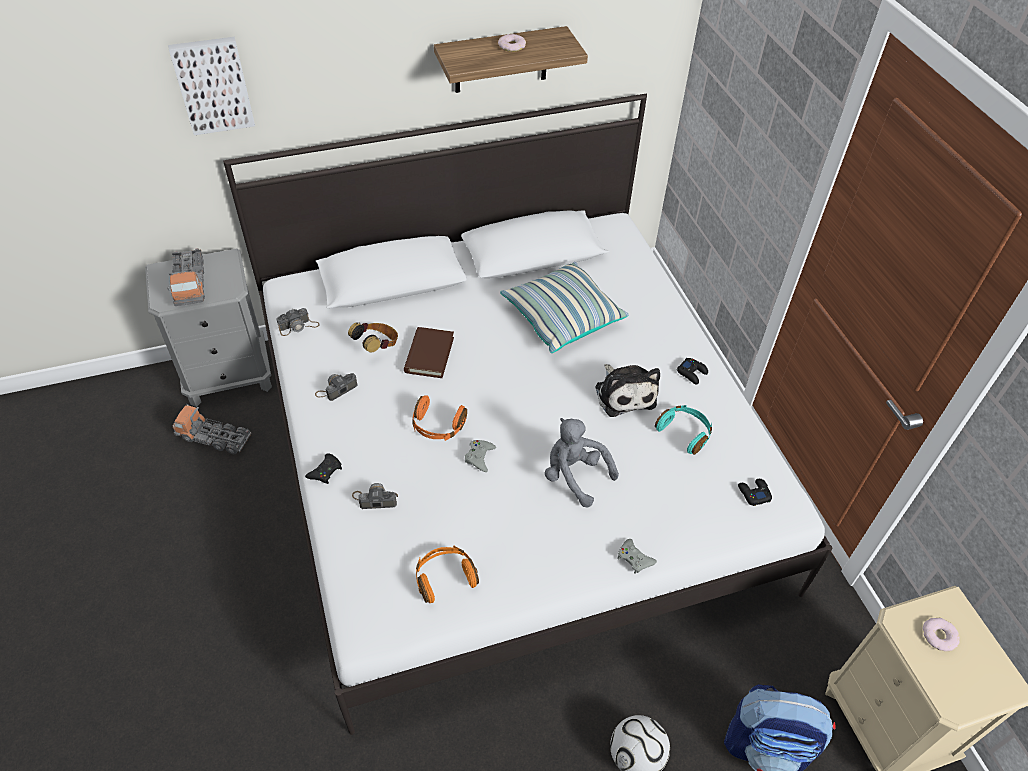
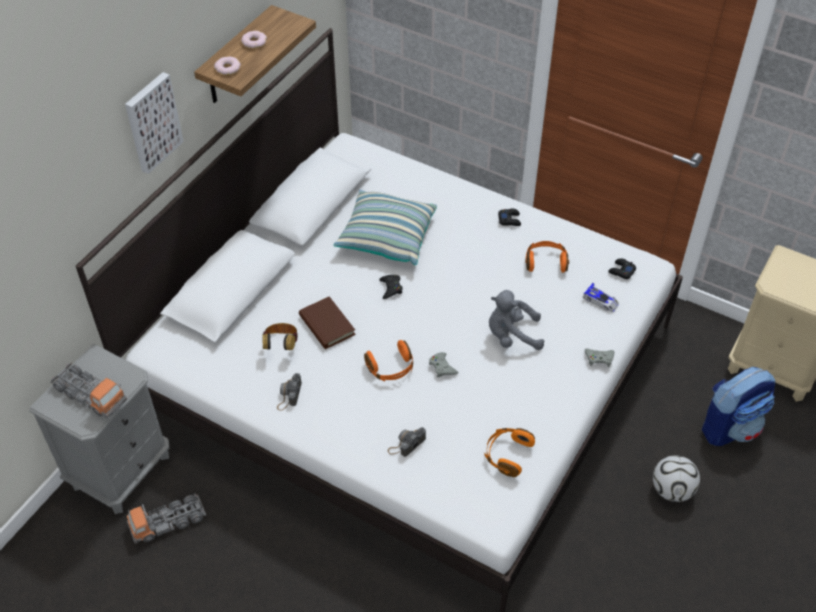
camera: 40 degrees left, 0 degrees up
(213, 84) = (55, 202): picture -> picture (151, 122)
(298, 326) = (202, 372): camera -> none
(325, 471) = (351, 453): black game controller -> black game controller (391, 288)
(624, 393) = (483, 262): plush toy -> none
(684, 433) = (546, 262): turquoise headphones -> orange headphones
(698, 506) = (601, 301): none -> toy car
(938, 636) = (794, 278): donut -> donut (227, 68)

